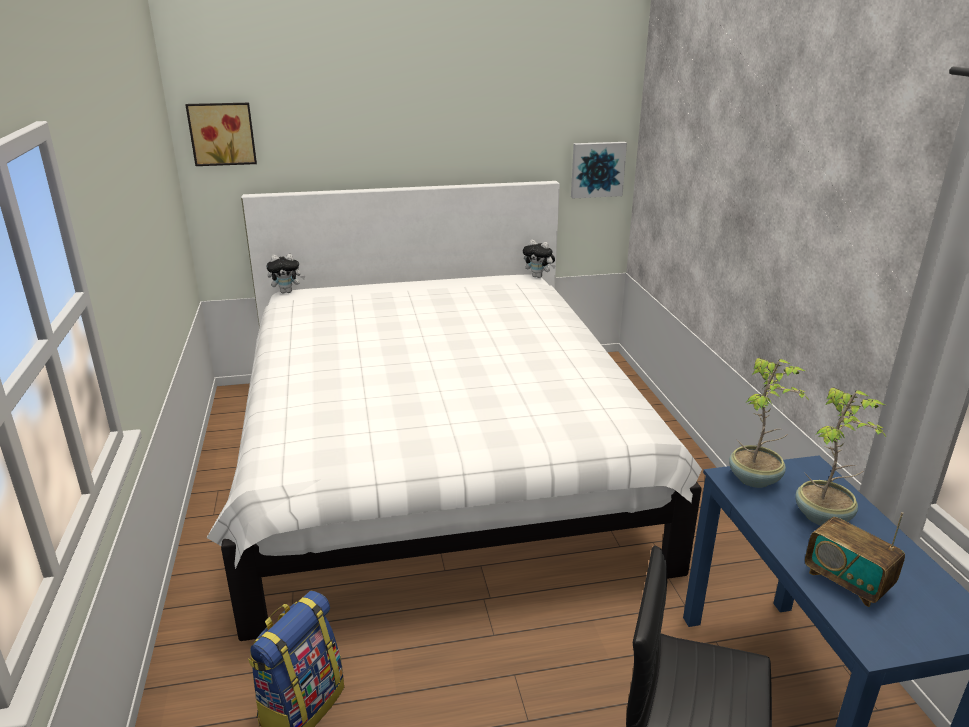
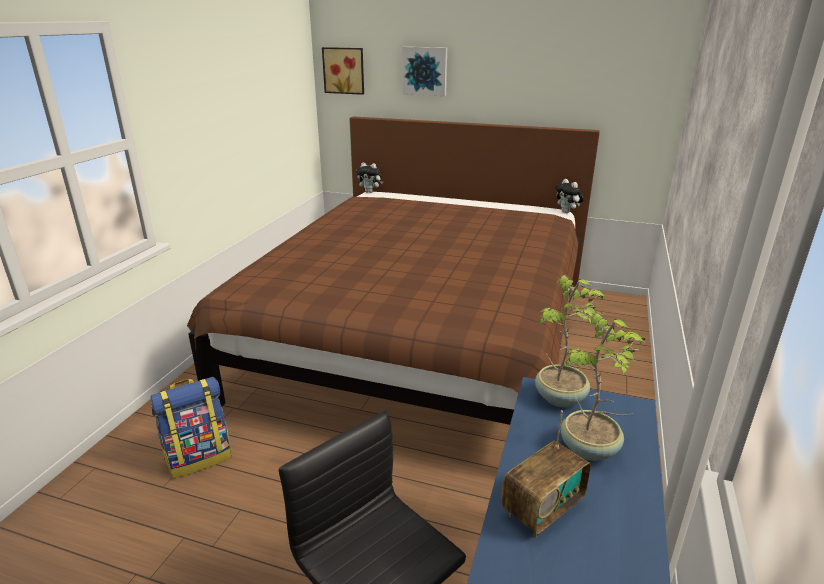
camera: 30 degrees right, 0 degrees up
(435, 463) = (420, 337): white bed -> brown bed
(597, 169) = (642, 123): picture -> picture (425, 71)
(846, 582) = (542, 509): radio -> radio turned 120 degrees counterclockwise

